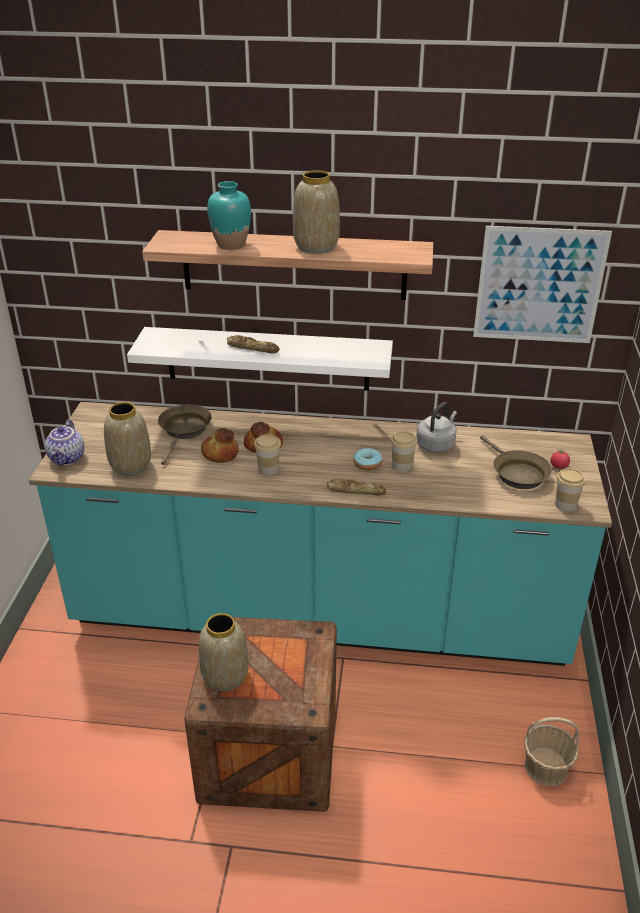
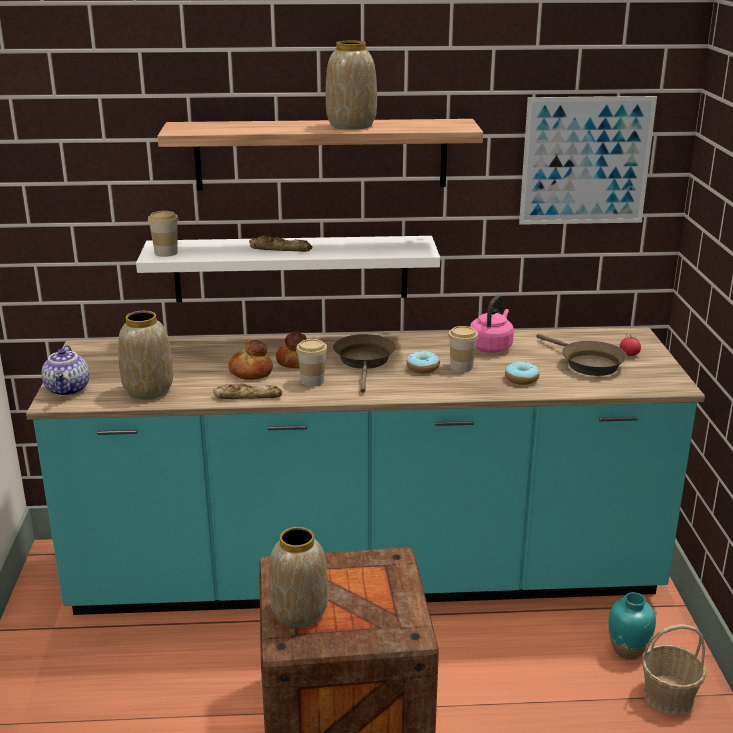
camera: 10 degrees left, 10 degrees down
(184, 431) = (201, 356): brown frying pan -> brown frying pan (365, 361)
(231, 245) = (256, 127): turquoise vase -> turquoise vase (628, 650)
(356, 490) = (419, 391): bread -> bread (247, 396)
(436, 444) = (491, 347): grey kettle -> pink kettle
(450, 486) = (521, 379): none -> donut
(565, 505) = (650, 385): cup -> cup (166, 253)

